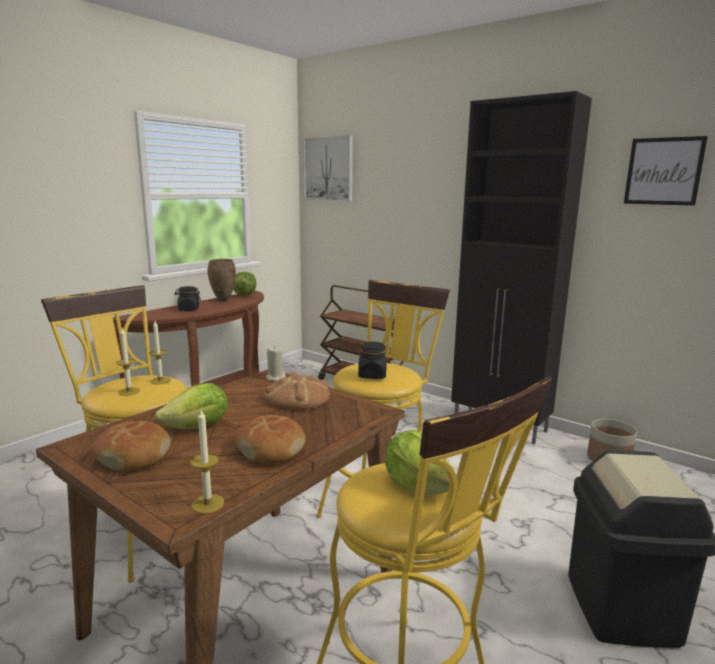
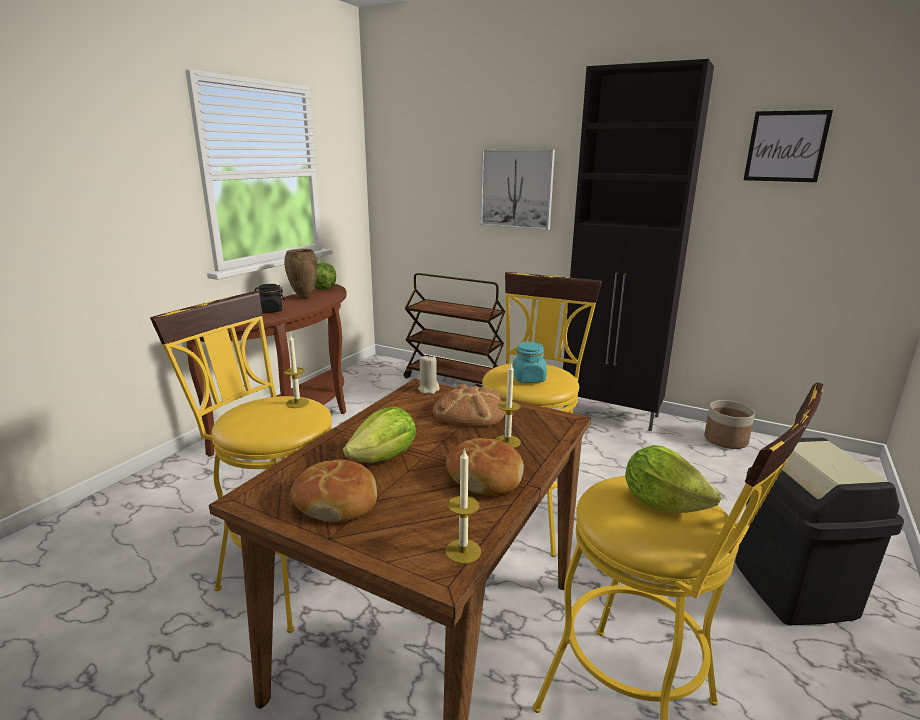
camera: 10 degrees left, 5 degrees up
(129, 391) = (269, 420): candle -> candle (507, 441)
(328, 169) = (403, 140): picture -> picture (516, 189)
(372, 375) = (528, 379): black jar -> turquoise jar

